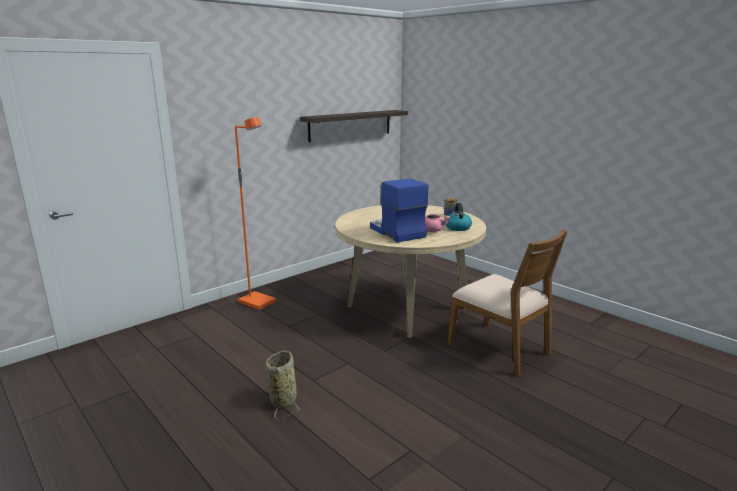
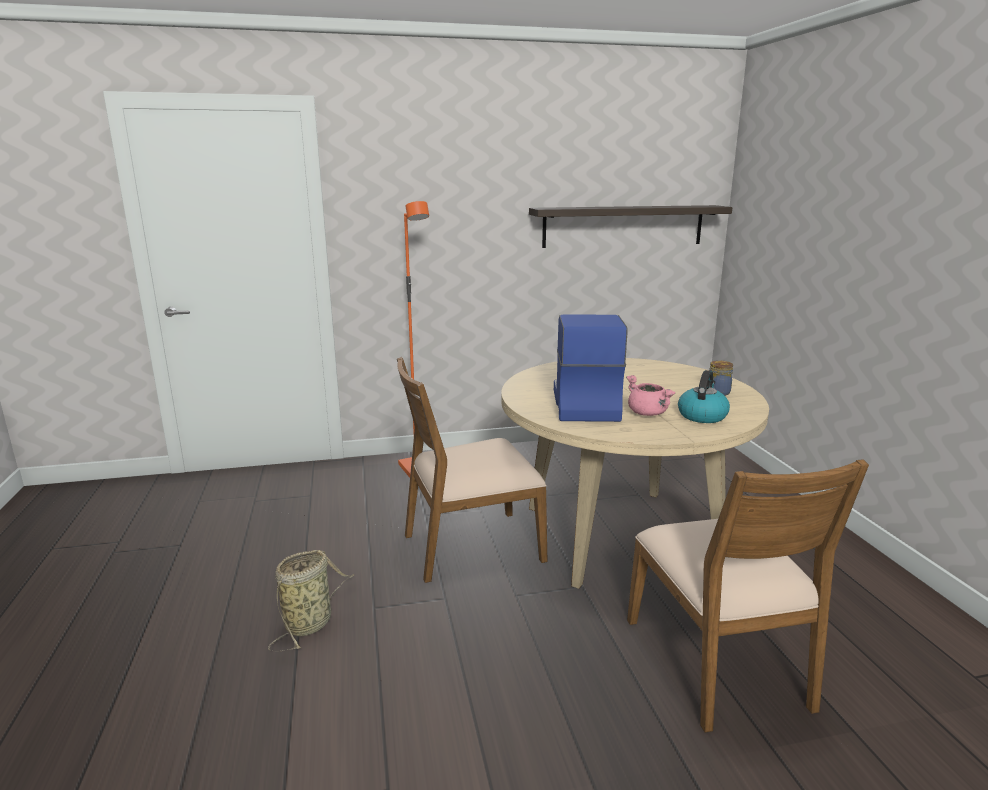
camera: 30 degrees right, 0 degrees up
(335, 334) = (471, 546): none -> brown chair

